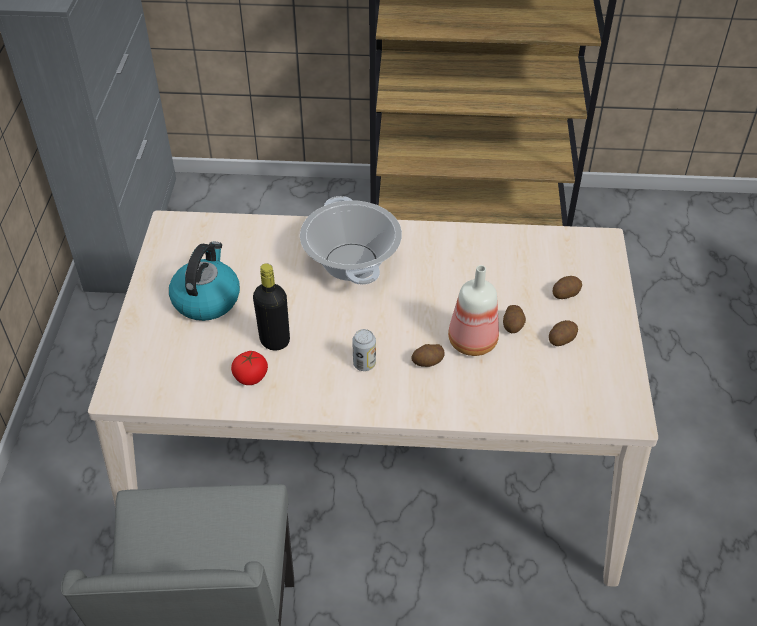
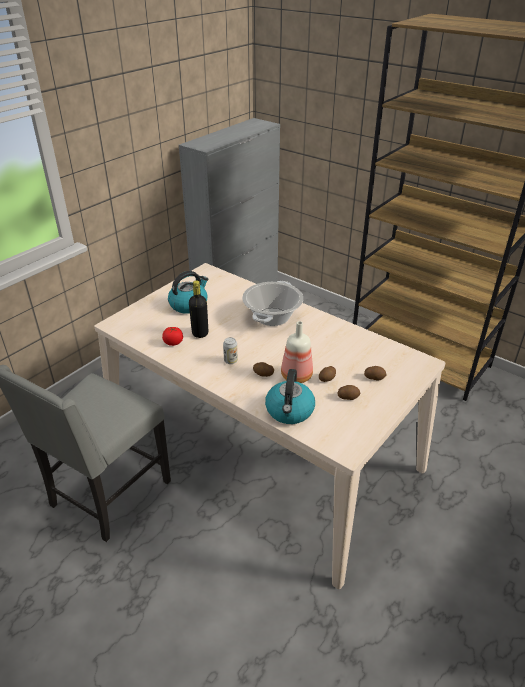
camera: 35 degrees right, 10 degrees down
(514, 399) = (290, 411): none -> kettle

